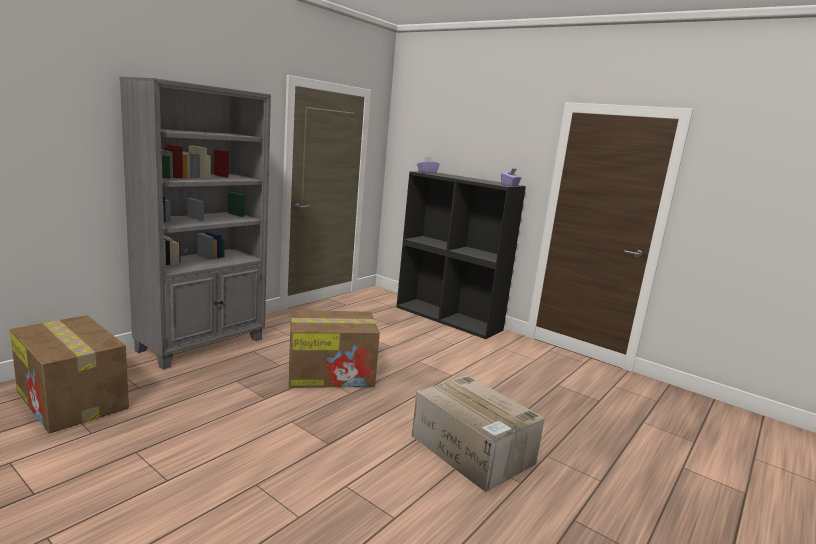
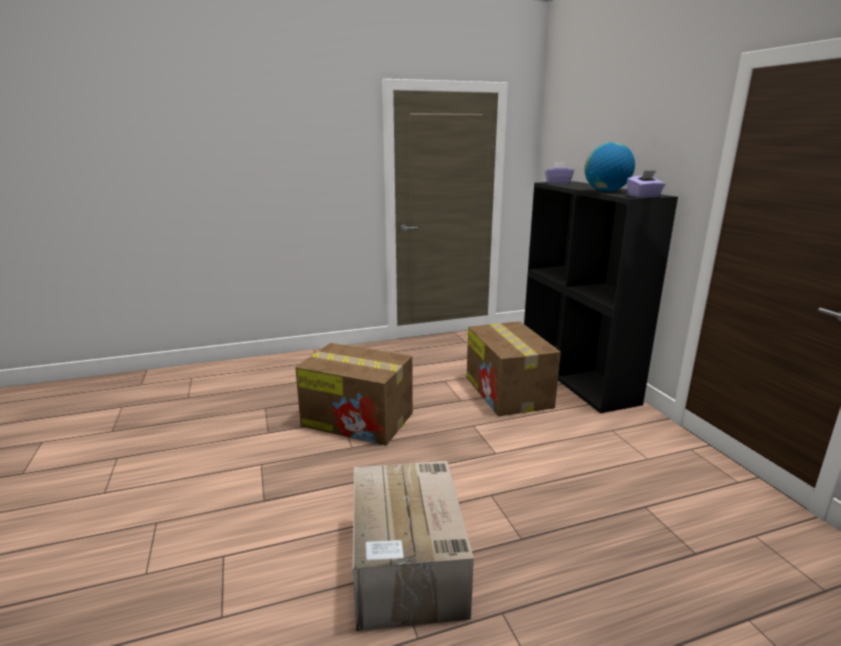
camera: 35 degrees right, 5 degrees up
(73, 400) = (134, 399): cardboard box -> cardboard box (508, 392)
(203, 345) = (280, 365): grey bookcase -> none
(478, 181) = (606, 191): none -> globe

